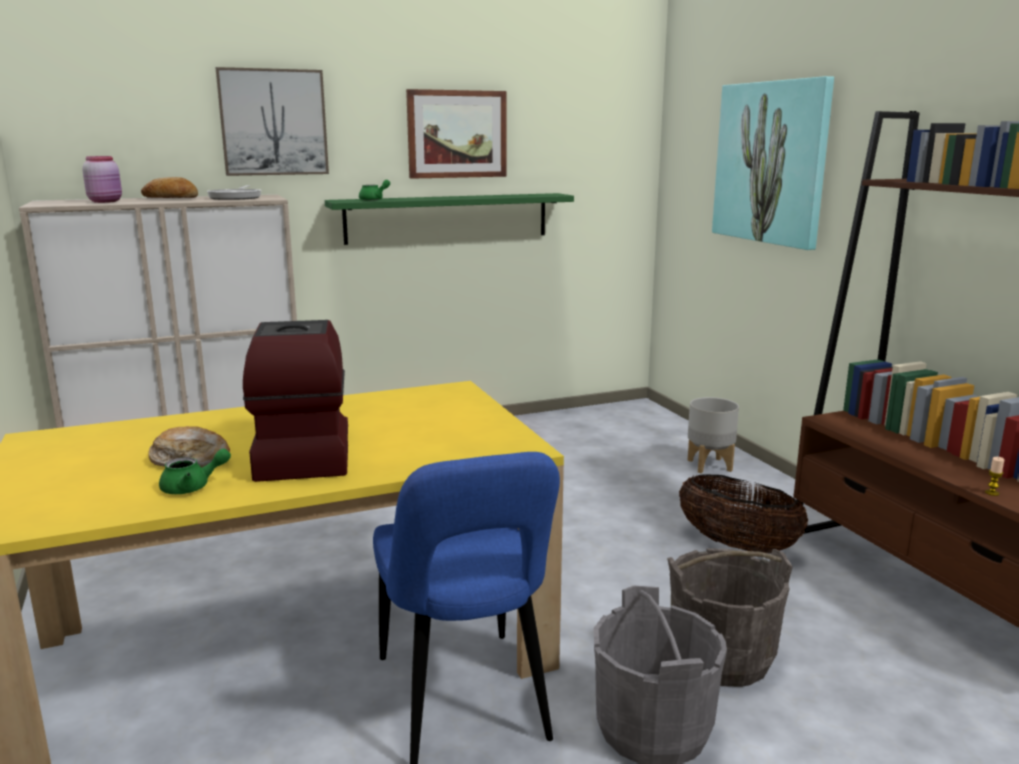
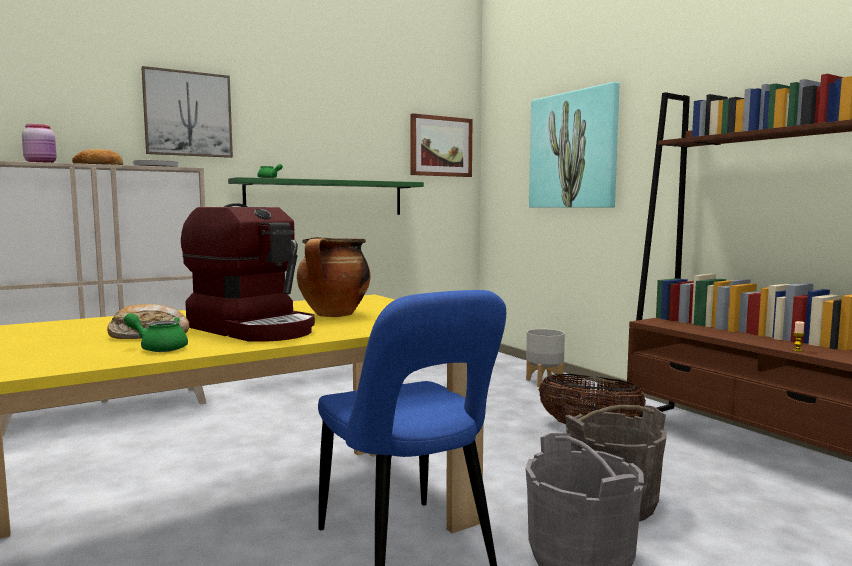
camera: 10 degrees left, 10 degrees down
(192, 487) = (159, 348): green teapot -> green teapot turned 135 degrees counterclockwise
(302, 453) = (254, 328): coffee machine -> coffee machine turned 150 degrees clockwise
(400, 429) = (334, 315): none -> cooking pot
(457, 134) = (333, 133): picture -> picture (441, 146)

